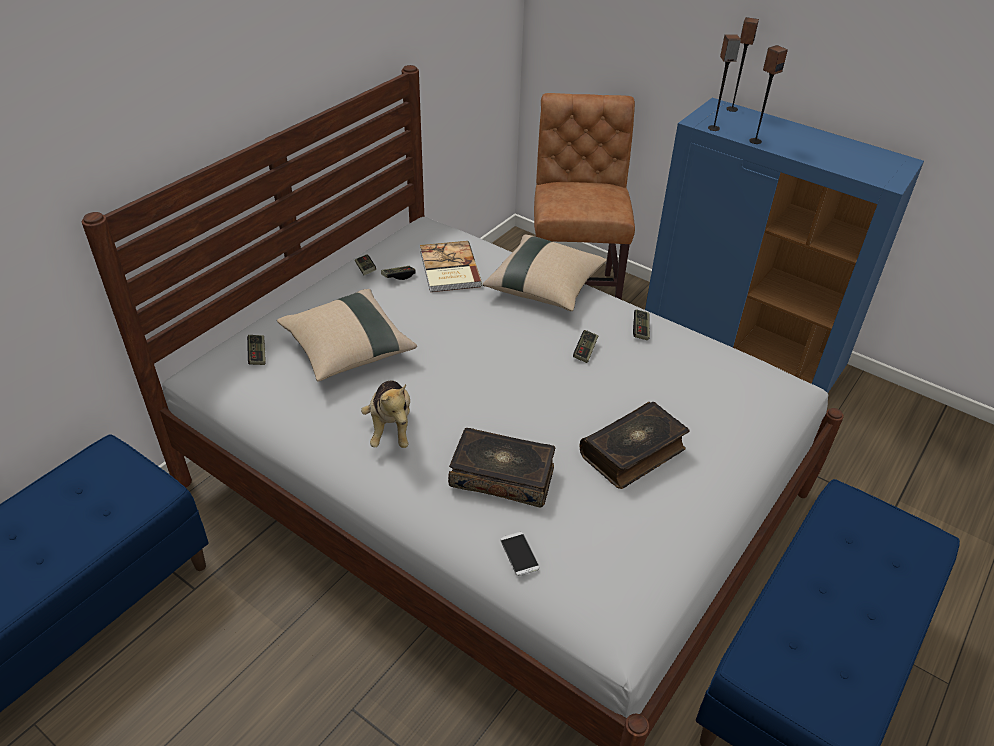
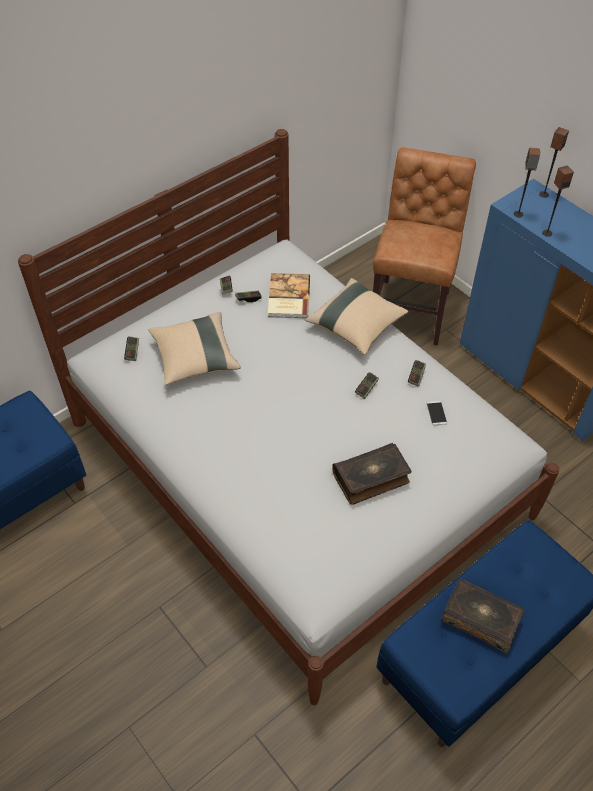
camera: 15 degrees right, 10 degrees up
(391, 428) = (208, 427): plush toy -> none
(502, 476) = (273, 479): book -> book (481, 619)
(519, 554) = (267, 538): phone -> phone (436, 413)

